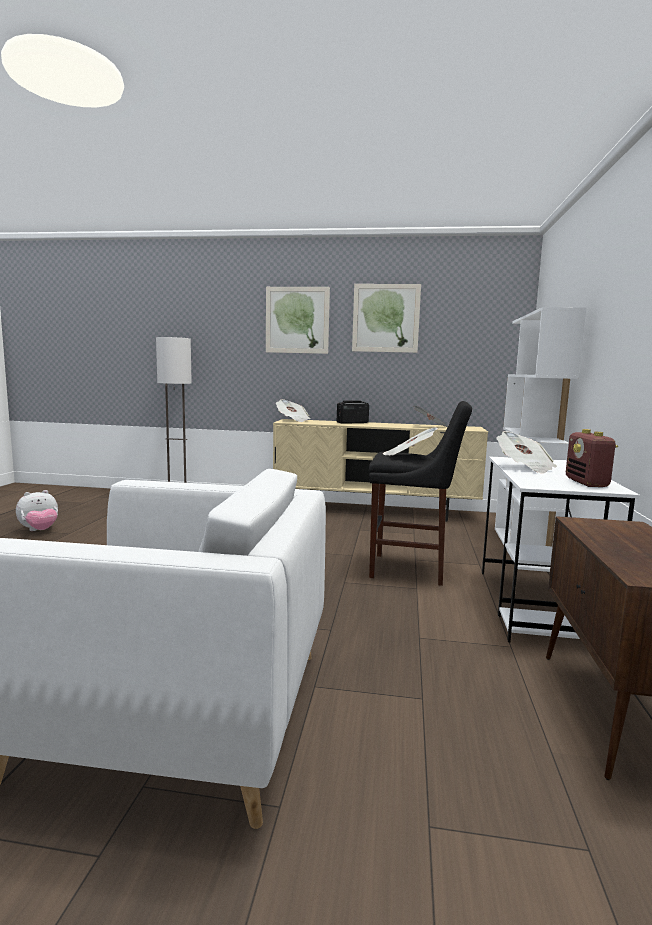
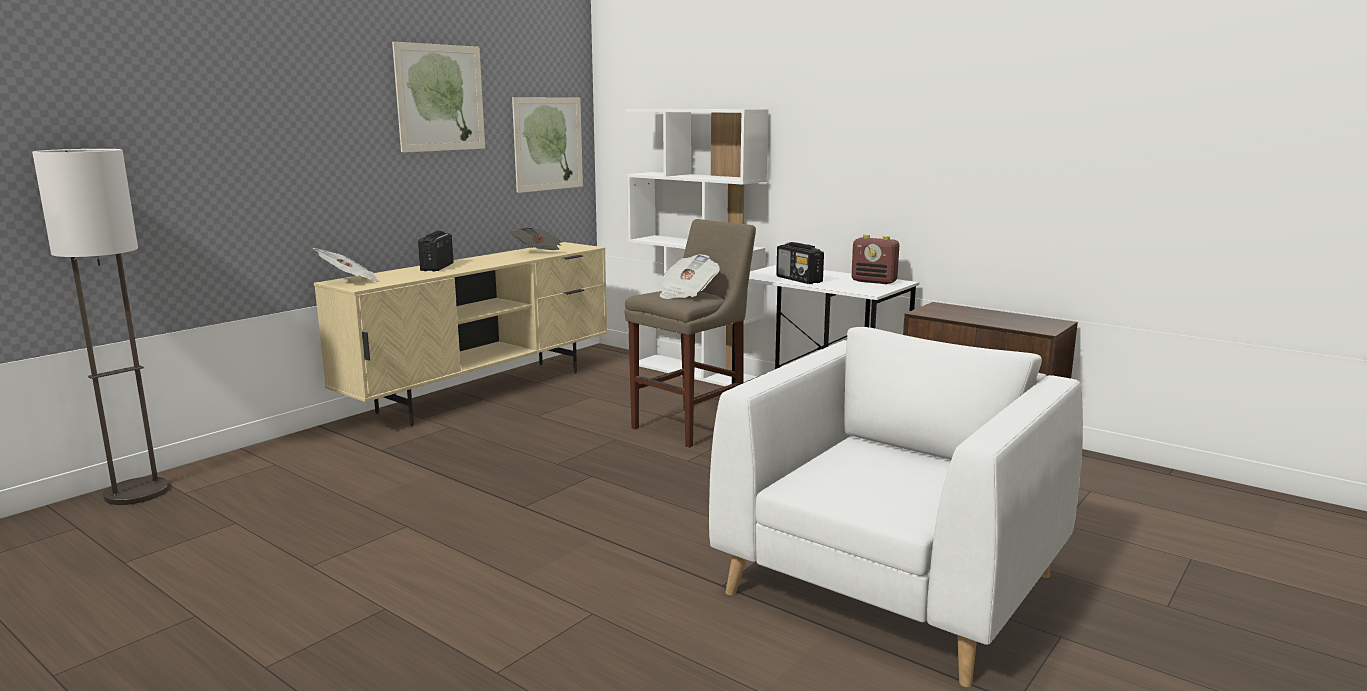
camera: 60 degrees left, 5 degrees up
(39, 530) = (115, 647): plush toy -> none
(297, 320) = (309, 102): picture -> picture (548, 144)
(412, 570) = (692, 425): black stool -> beige stool
(524, 467) = (799, 280): newspaper -> radio

